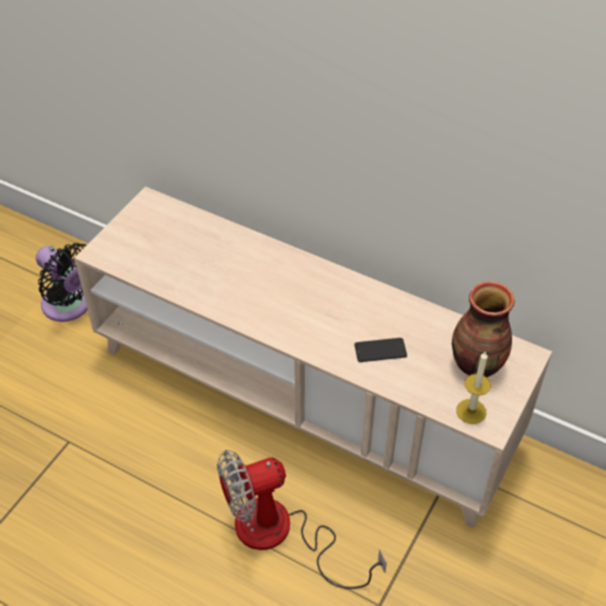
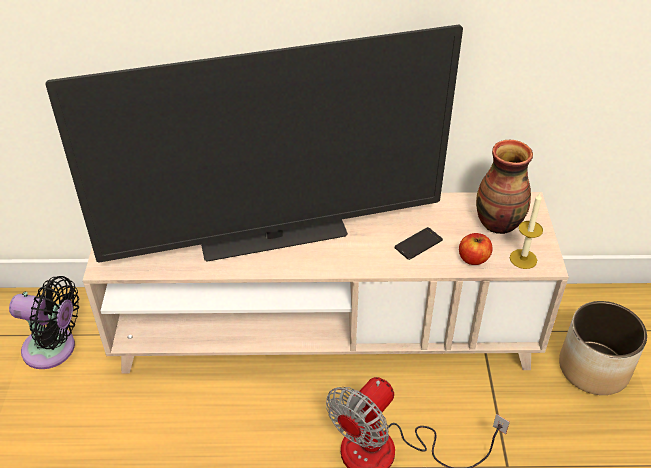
camera: 30 degrees left, 5 degrees down
(253, 289) = (274, 240): none -> television
(421, 388) = (473, 258): none -> apple
(542, 559) = (593, 368): none -> planter

